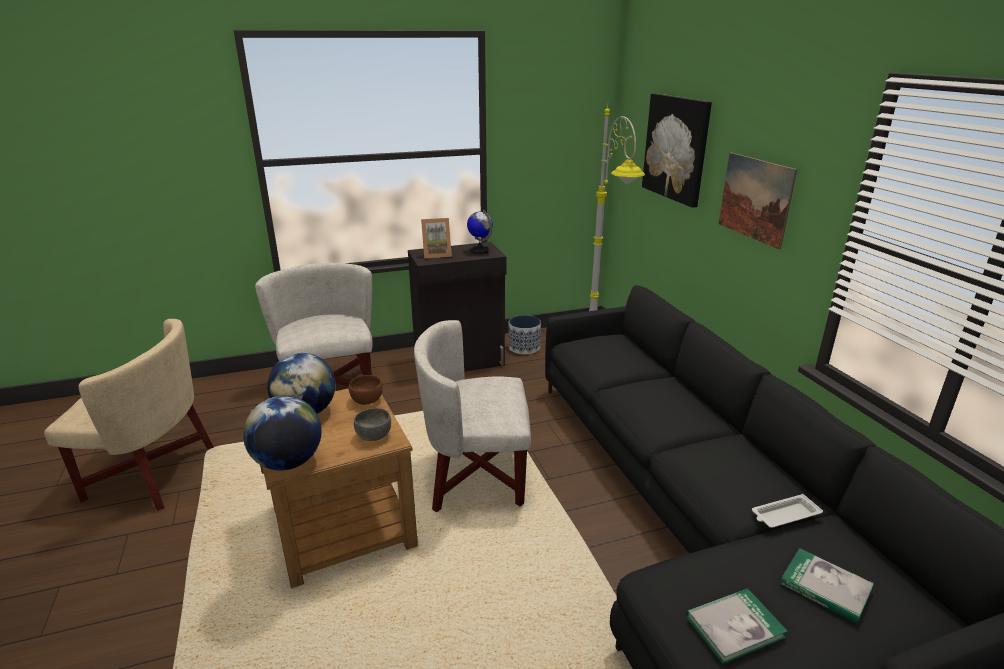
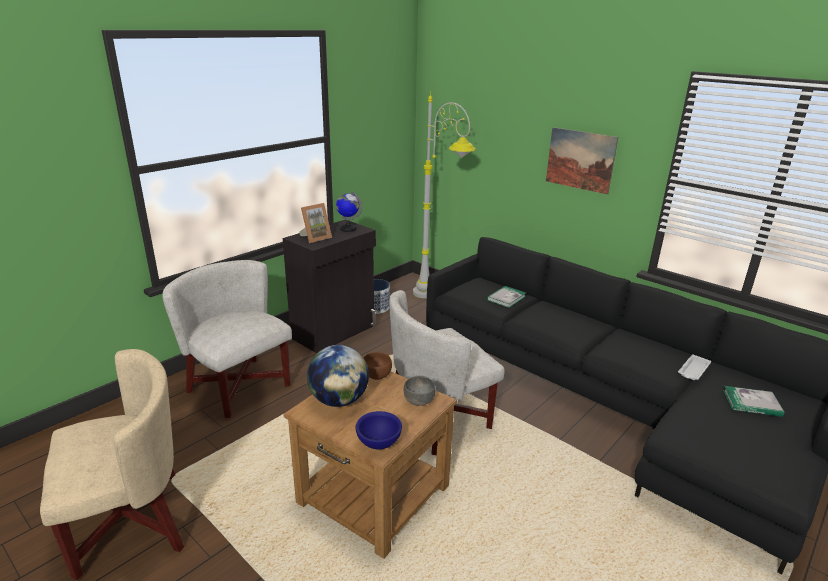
camera: 30 degrees left, 0 degrees up
(288, 462) = (378, 443): globe -> blue bowl
(676, 148) = (493, 125): picture -> none
(734, 627) = (737, 442): book -> book (506, 298)

